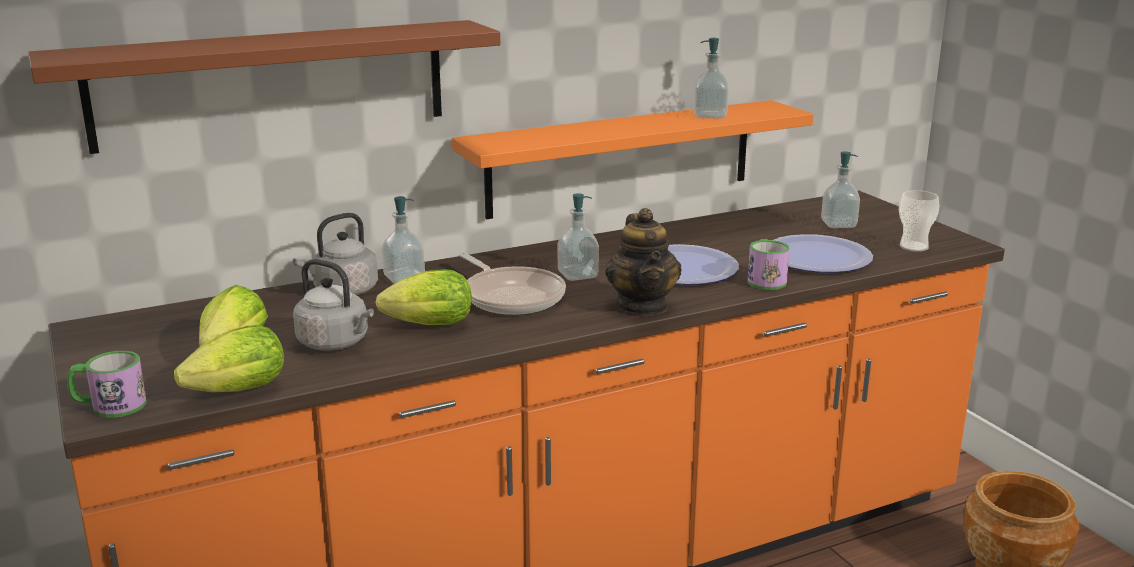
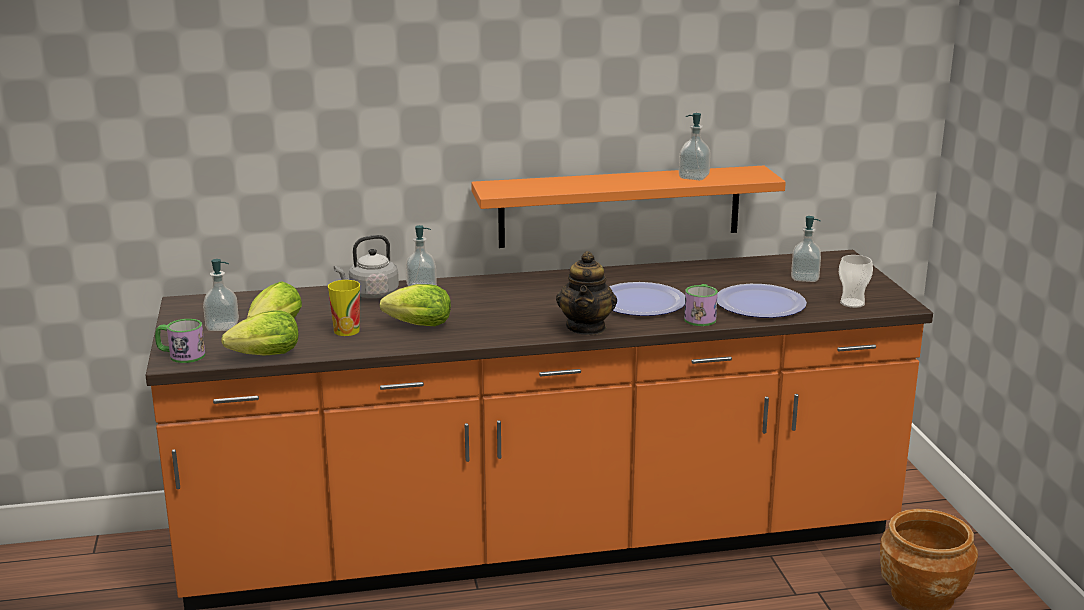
camera: 15 degrees right, 0 degrees up
(271, 84) = (330, 134): brown shelf -> none
(336, 343) = (346, 331): grey kettle -> cup
(511, 296) = (492, 310): frying pan -> none
(577, 275) = (554, 299): soap dispenser -> soap dispenser (222, 326)

